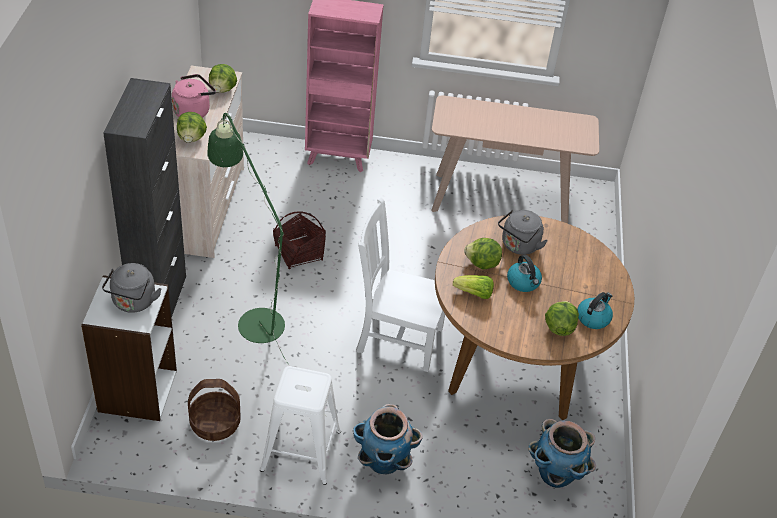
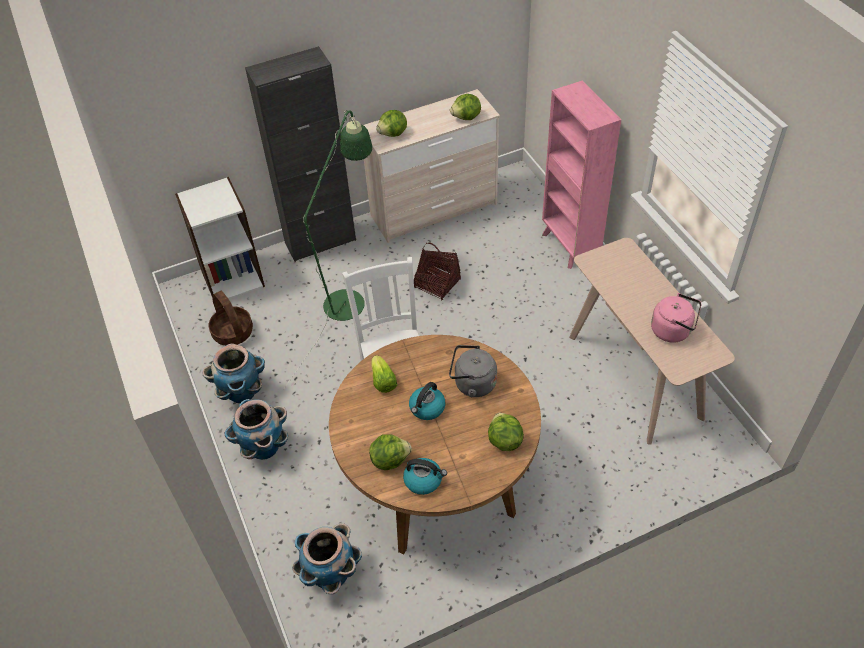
camera: 65 degrees right, 5 degrees up
(133, 303) = (213, 204): grey kettle -> none
(193, 111) = (425, 118): pink kettle -> pink kettle (673, 330)
(302, 449) = (242, 392): white stool -> planter
(482, 264) = (425, 369): lettuce -> lettuce (504, 441)

